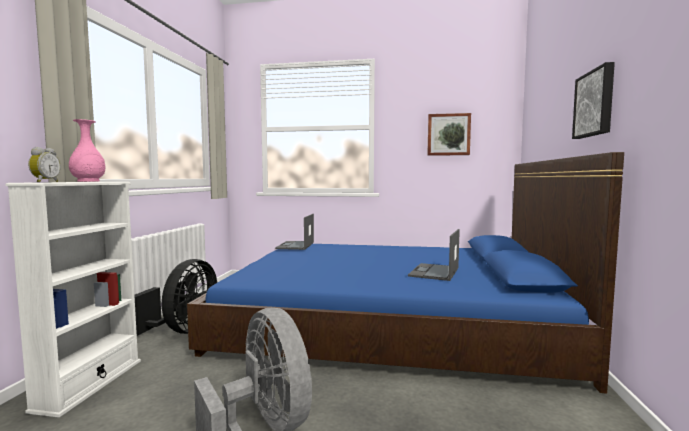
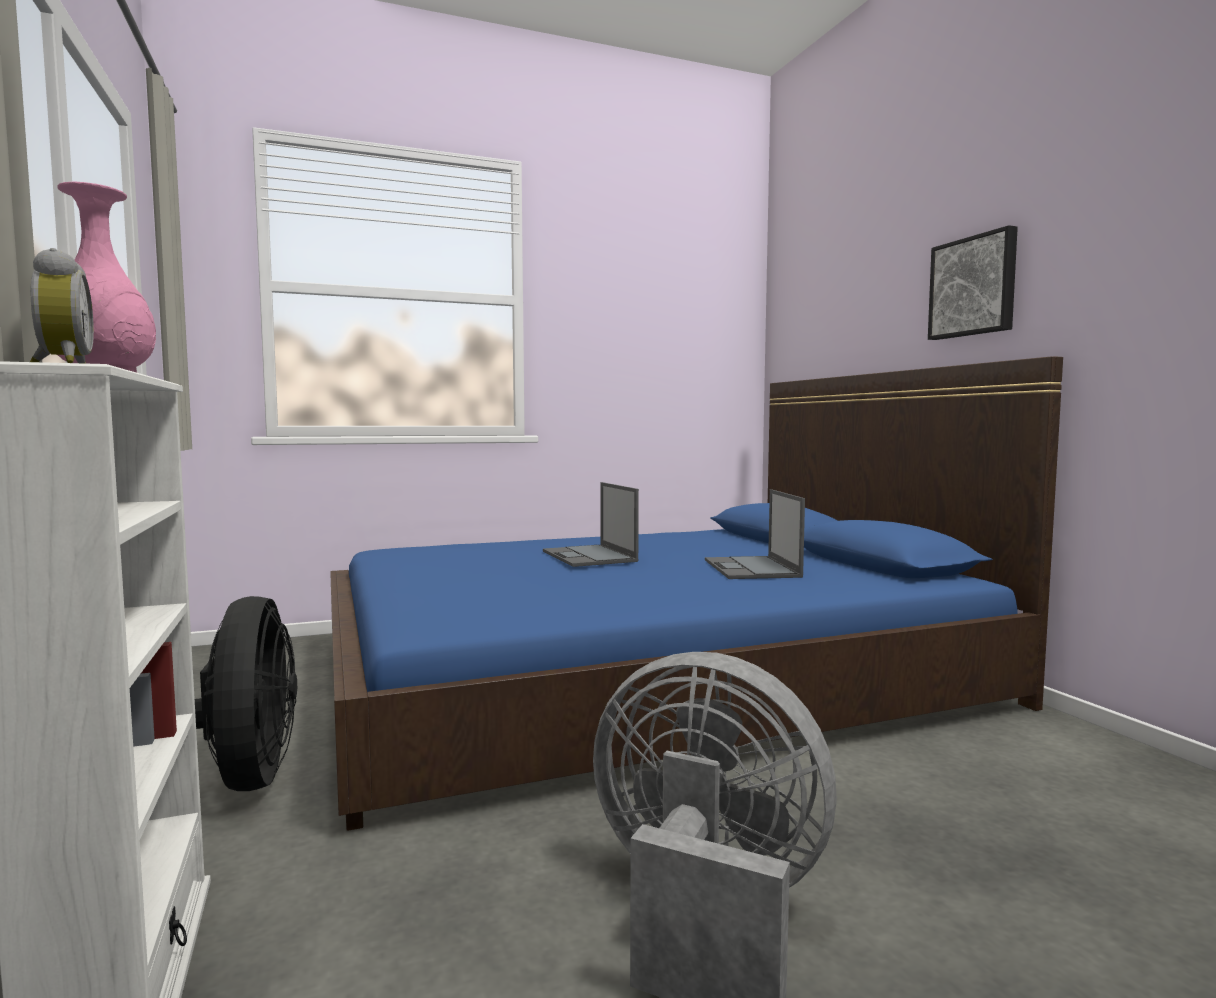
camera: 30 degrees left, 0 degrees up
(295, 245) = (403, 552): laptop -> laptop (590, 556)
(448, 134) = (657, 326): picture -> none

